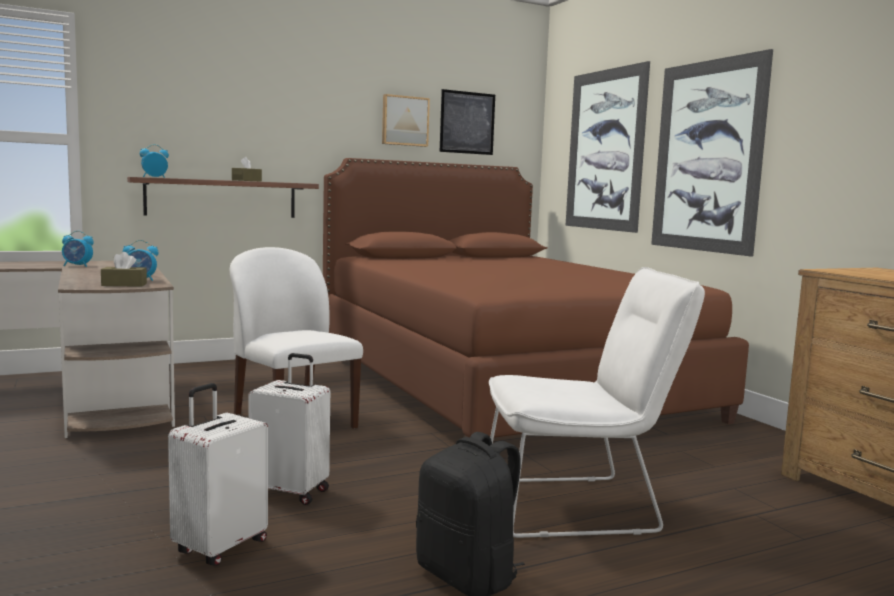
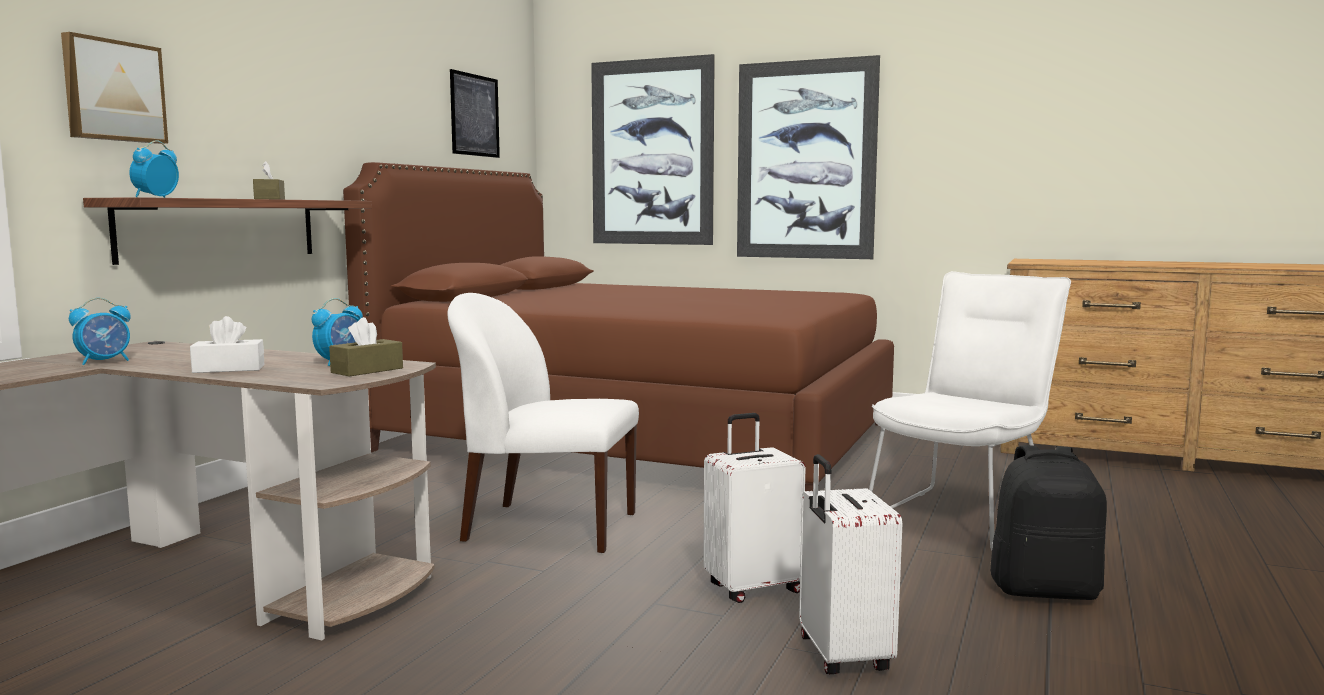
camera: 40 degrees left, 0 degrees up
(89, 275) = (229, 369): none -> white tissue box
(404, 121) = (418, 110): picture -> picture (113, 91)

